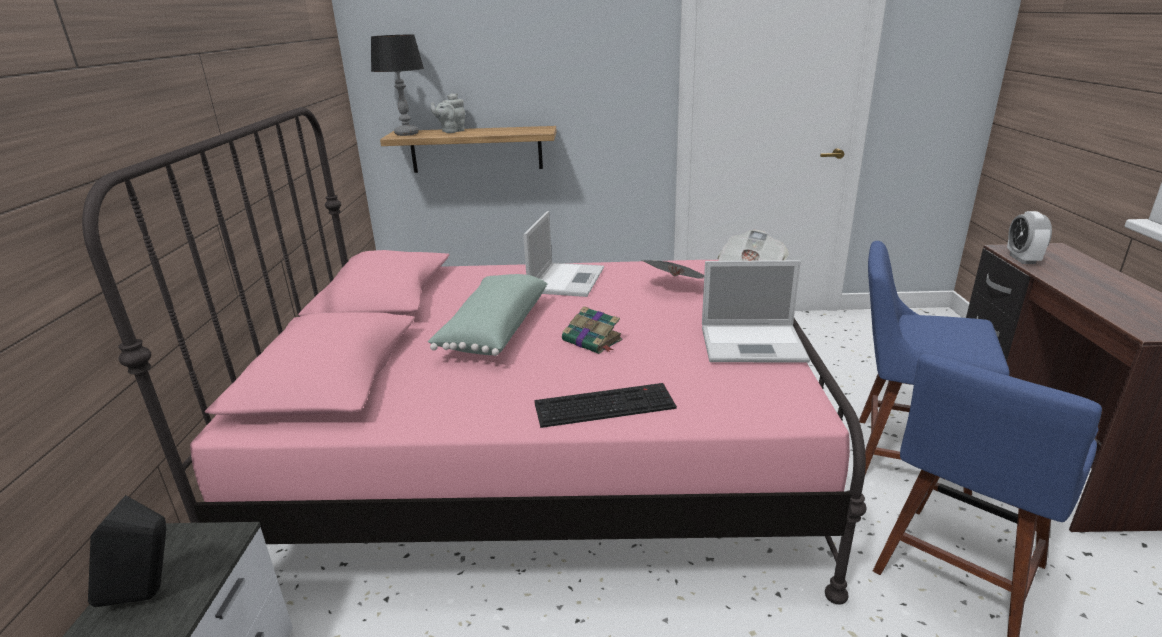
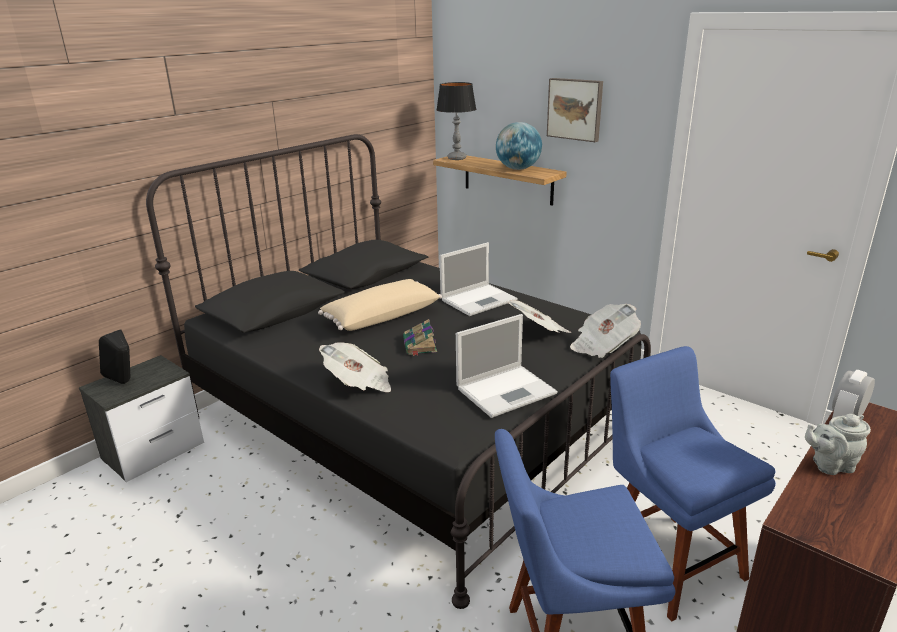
camera: 40 degrees right, 0 degrees up
(451, 131) = (486, 162): grey teapot -> grey teapot (829, 465)
(493, 330) = (381, 316): green pillow -> beige pillow
(503, 131) = (518, 169): none -> globe
(542, 458) = (410, 424): pink bed -> black bed
(559, 51) = (575, 109): none -> picture
(605, 404) = (359, 384): keyboard -> newspaper
(754, 344) = (507, 390): laptop -> laptop turned 75 degrees counterclockwise

